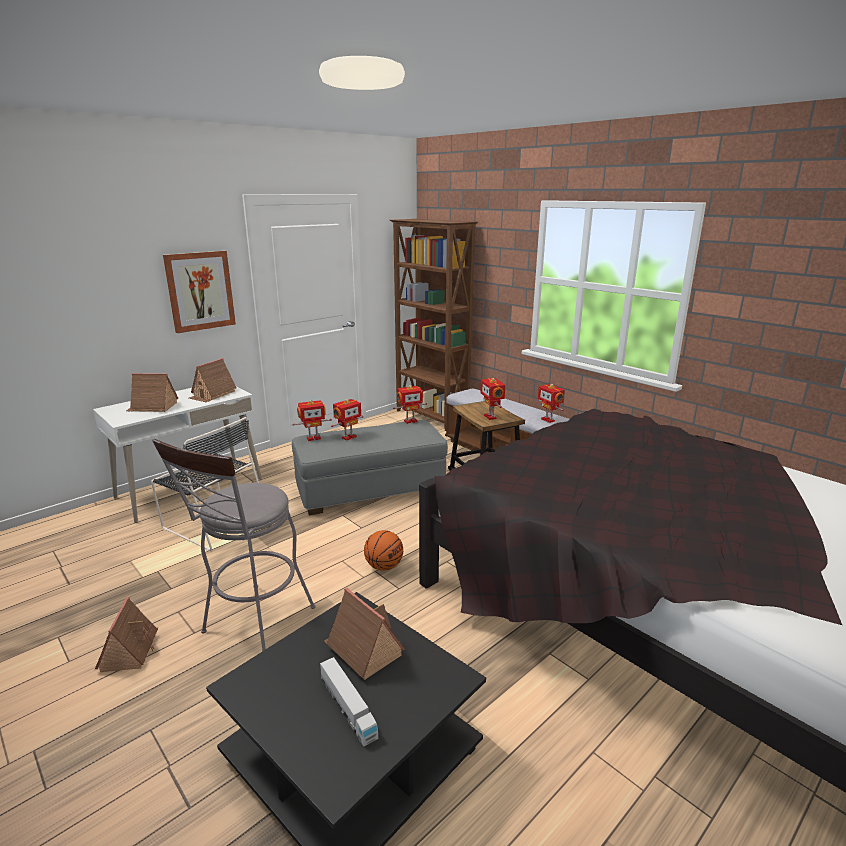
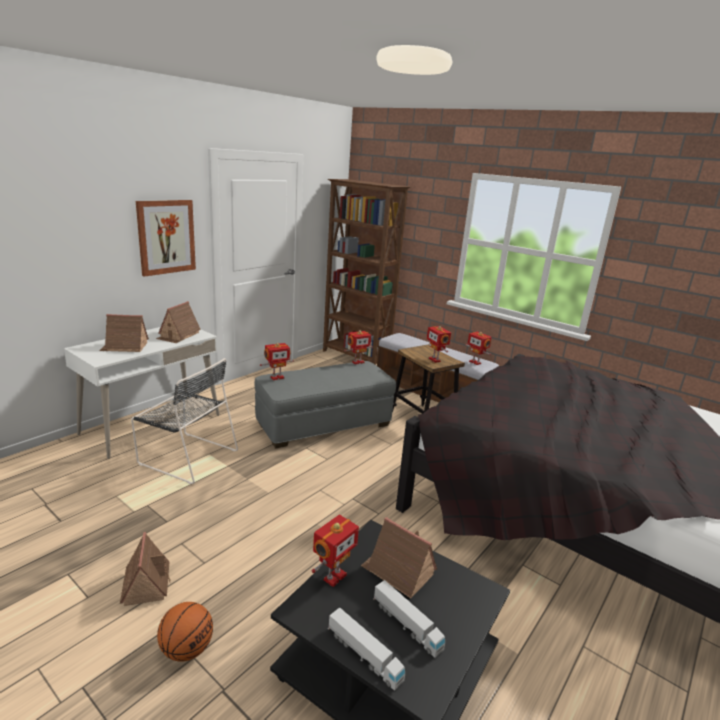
camera: 10 degrees left, 0 degrees up
(253, 625) = (258, 553): grey stool -> none
(287, 737) = (364, 655): none -> toy truck
(348, 437) = (309, 377): toy robot -> toy robot (333, 576)
(384, 566) = (359, 494): basketball -> basketball (187, 649)

